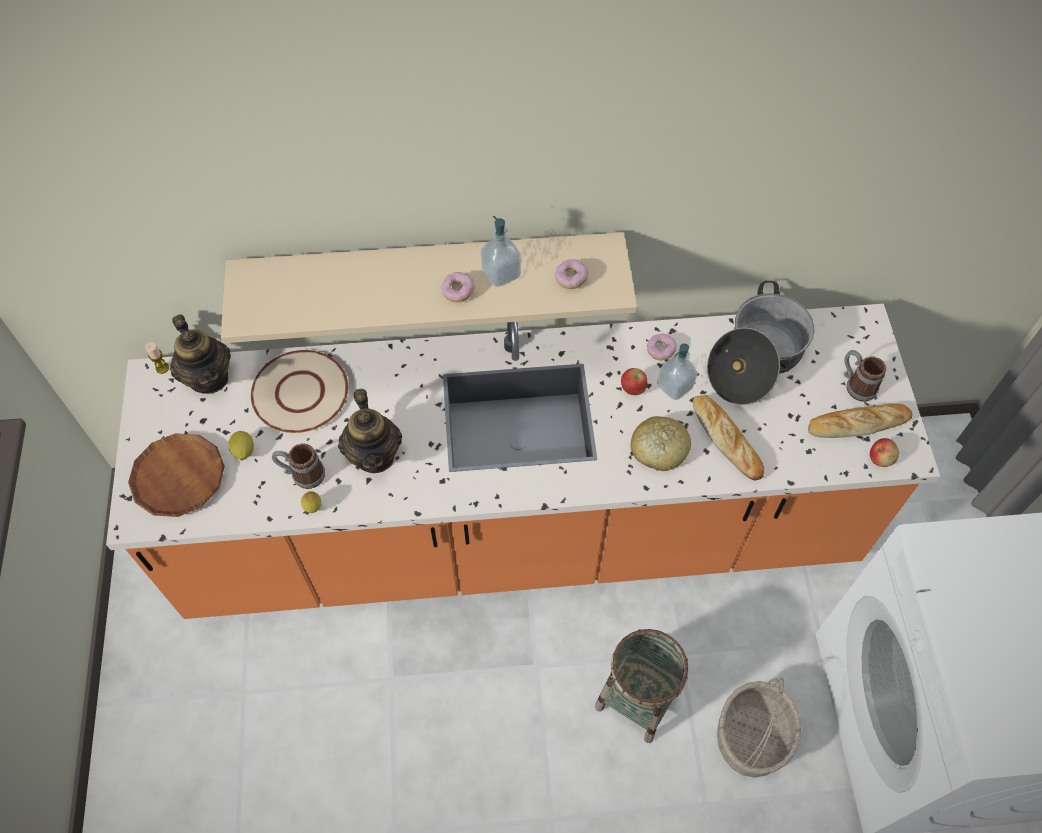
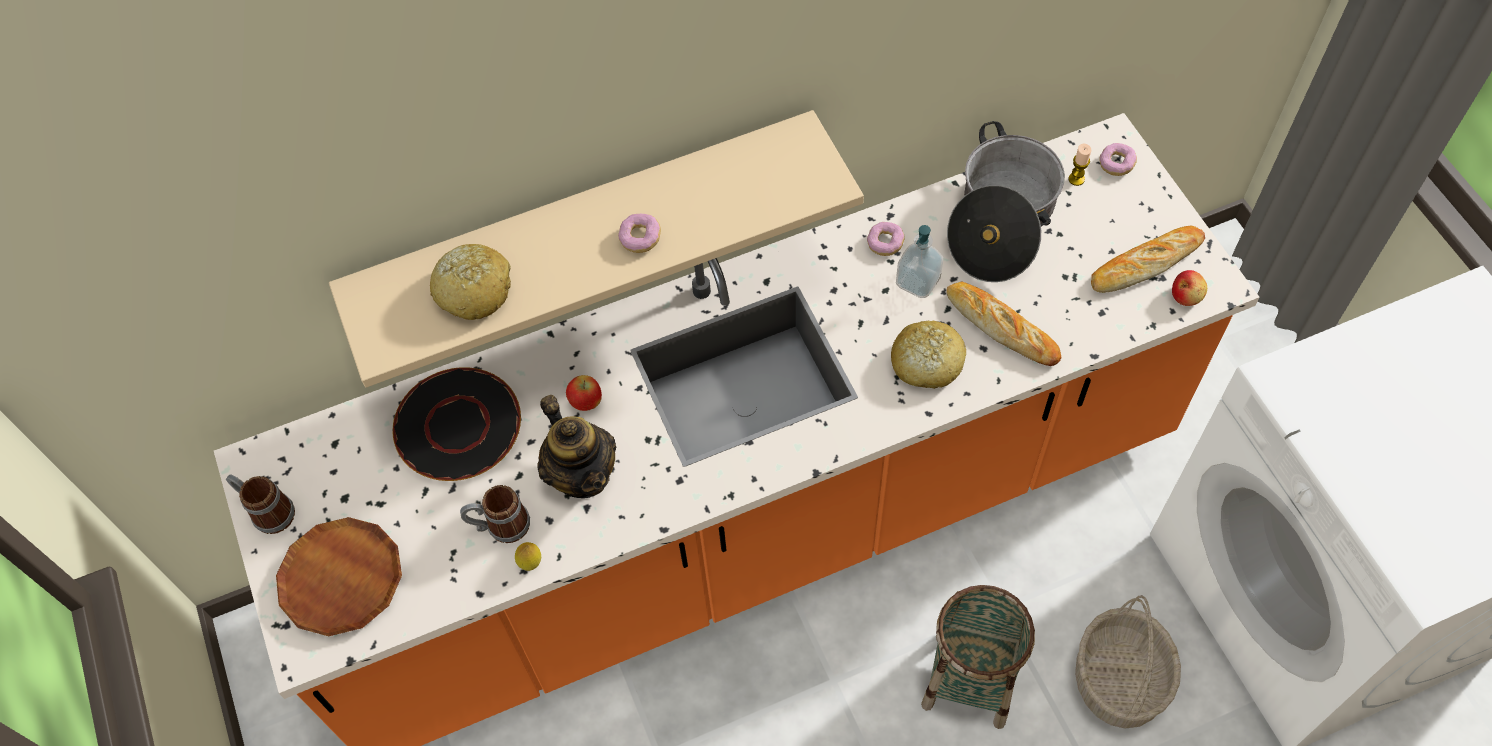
camera: 15 degrees left, 0 degrees up
(162, 368) = (264, 447): candle -> candle (1076, 179)
(209, 377) = (330, 441): teapot -> none
(243, 451) = (413, 520): lemon -> none
(300, 393) = (458, 426): beige plate -> black plate
(324, 295) = (474, 290): none -> bread
(501, 273) = (684, 201): soap dispenser -> none
(571, 279) = (772, 184): donut -> donut (1116, 164)
(632, 389) = (869, 300): apple -> apple (586, 402)
(856, 384) = (1127, 218): mug -> mug (267, 511)

